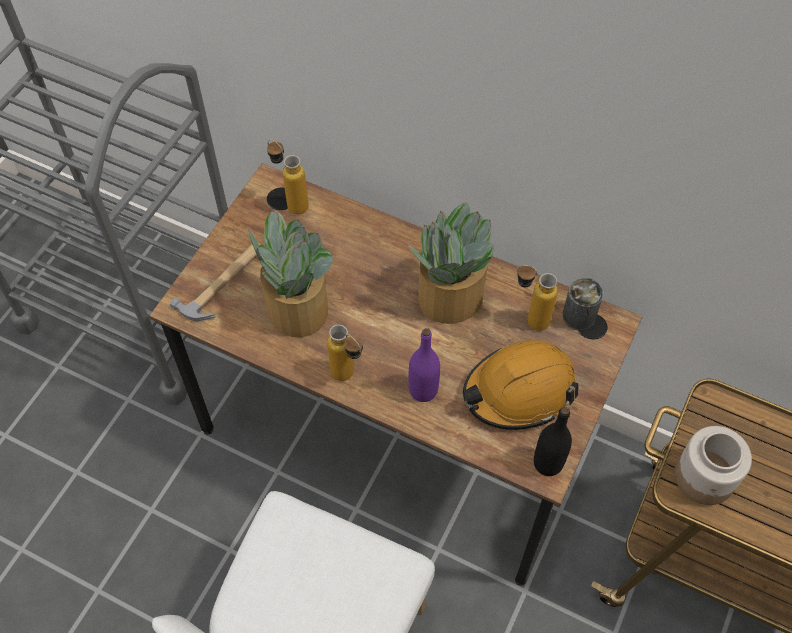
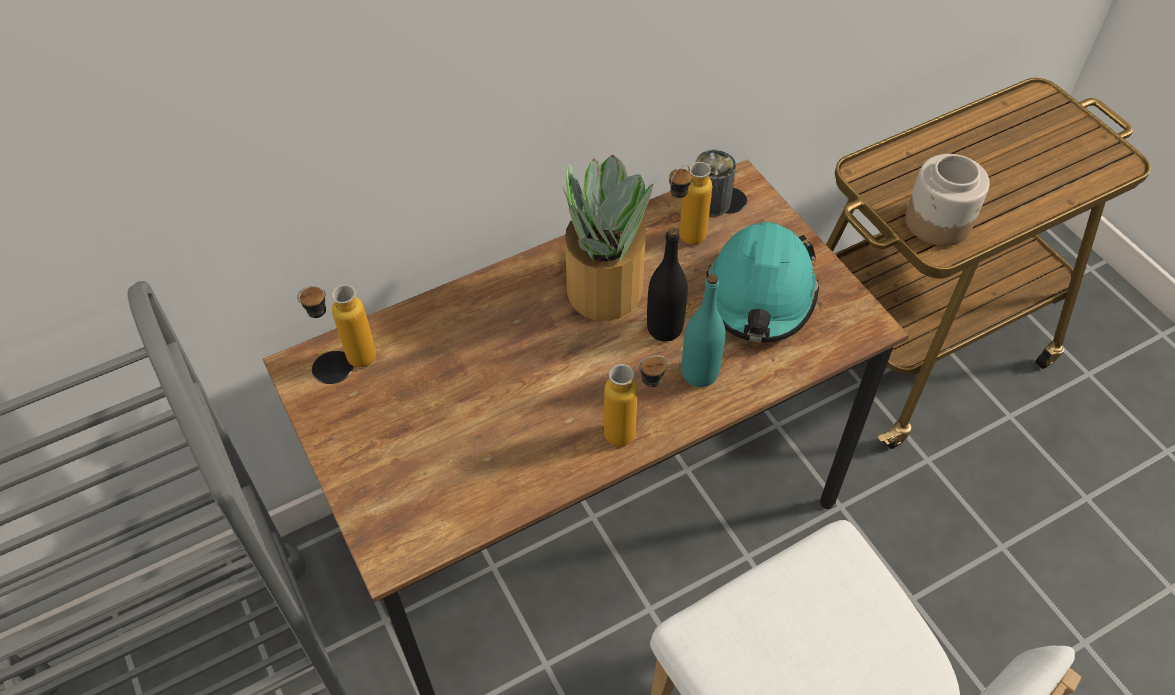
camera: 55 degrees left, 5 degrees down
(224, 283) = (399, 488): hammer -> none
(297, 307) = (499, 431): potted plant -> none
(423, 390) = (699, 373): purple bottle -> turquoise bottle
(519, 391) = (760, 295): orange hard hat -> turquoise hard hat
(548, 463) = (858, 319): black bottle -> black bottle (664, 328)

